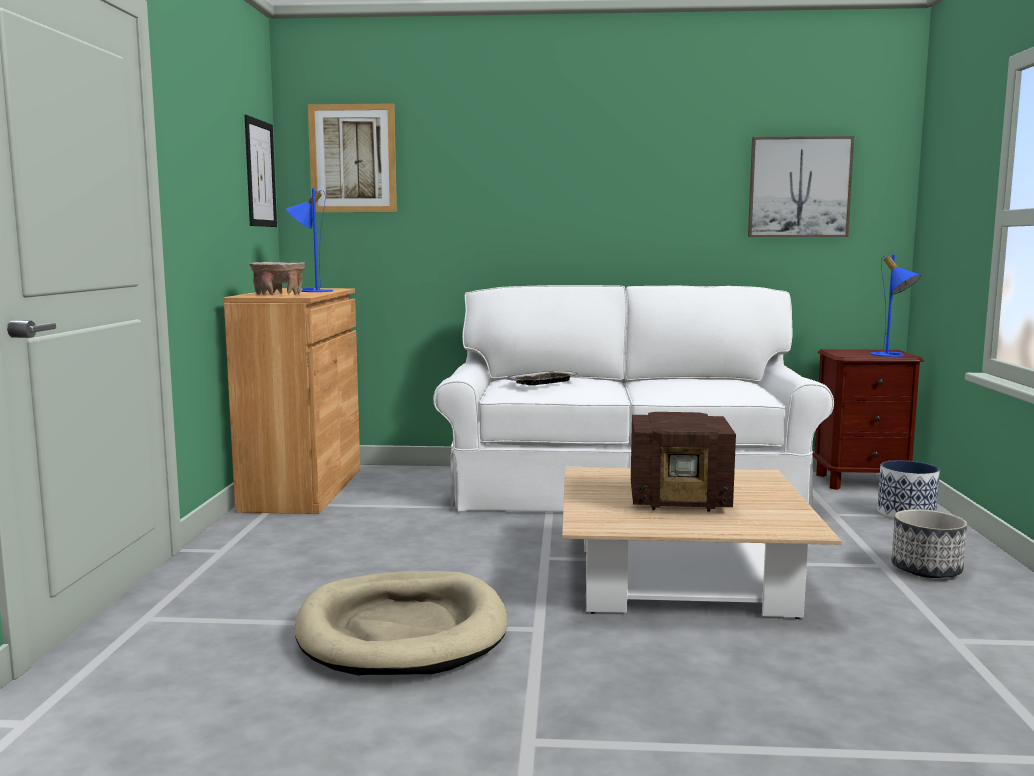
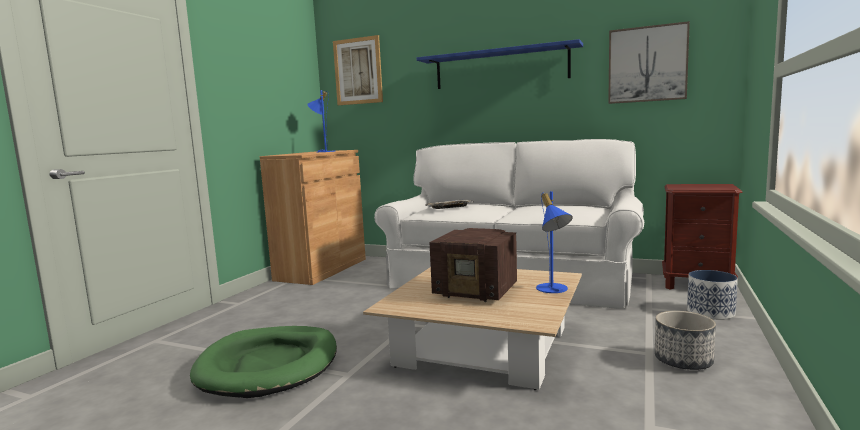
camera: 20 degrees right, 0 degrees up
(260, 173) = (301, 84): picture -> none
(278, 295) = (293, 154): beige bowl -> none
(402, 631) = (269, 365): beige dog bed -> green dog bed
(595, 174) = (500, 68): none -> blue shelf
(891, 355) = (715, 188): blue table lamp -> blue table lamp (553, 290)

